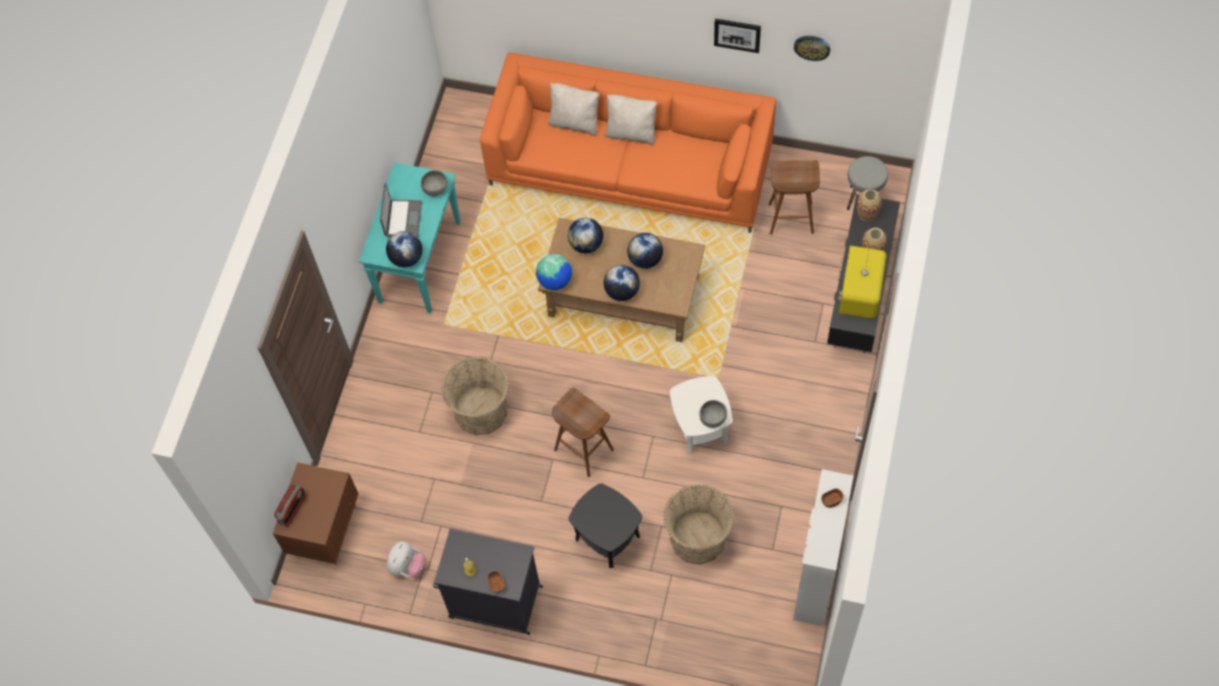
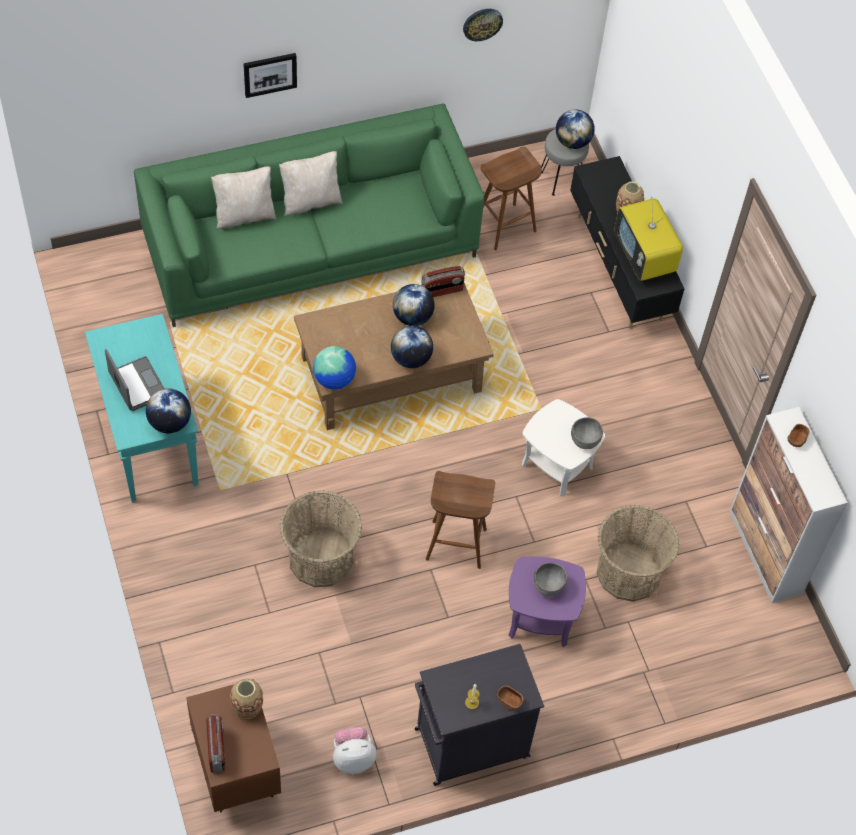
camera: 40 degrees left, 5 degrees down
(407, 566) = (353, 757): plush toy -> plush toy turned 90 degrees counterclockwise
(436, 189) = (153, 339): grey bowl -> grey bowl (548, 586)
(586, 244) = (341, 329): globe -> globe (572, 142)
(607, 537) = (540, 618): black side table -> purple side table
(630, 167) = (310, 245): orange sofa -> green sofa
(681, 249) = (442, 291): none -> radio
(737, 34) = (400, 40): picture -> picture (270, 74)
(867, 213) = (597, 179): vase -> vase (247, 707)

